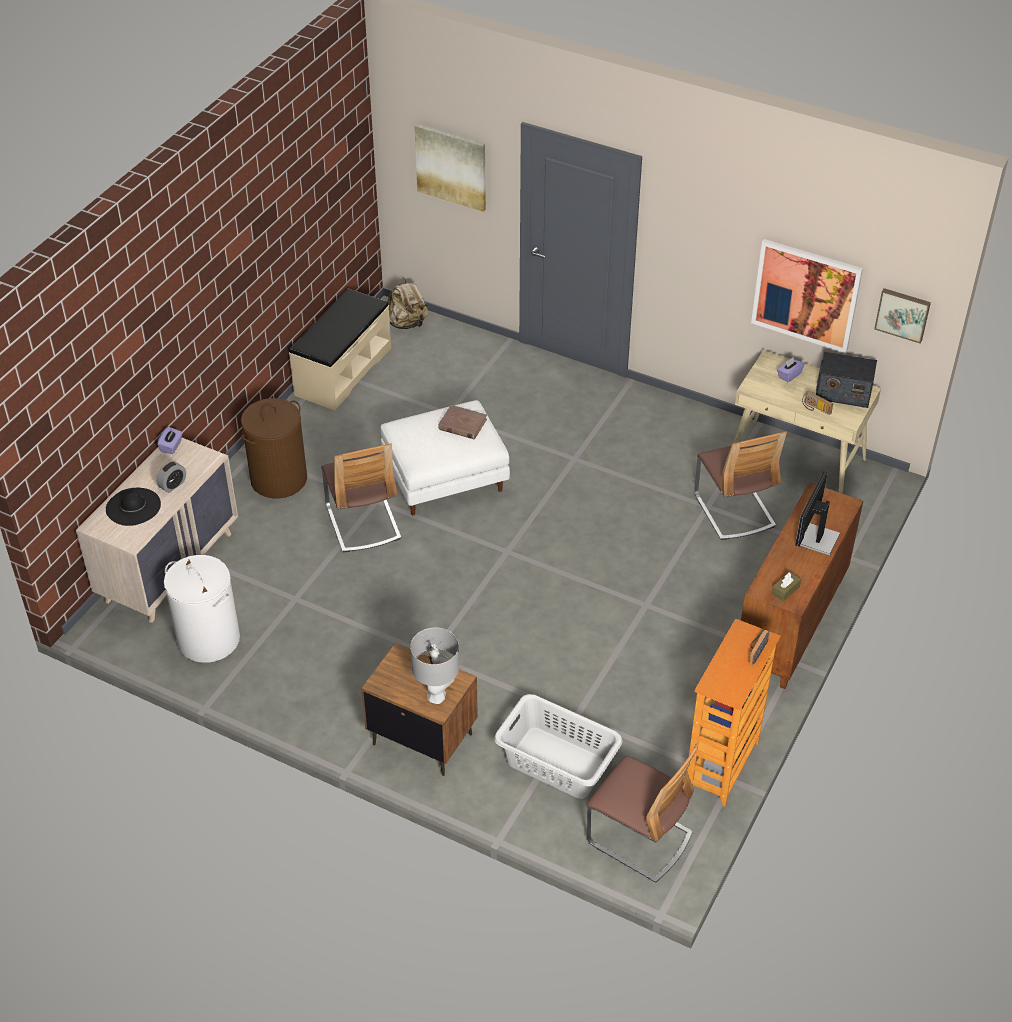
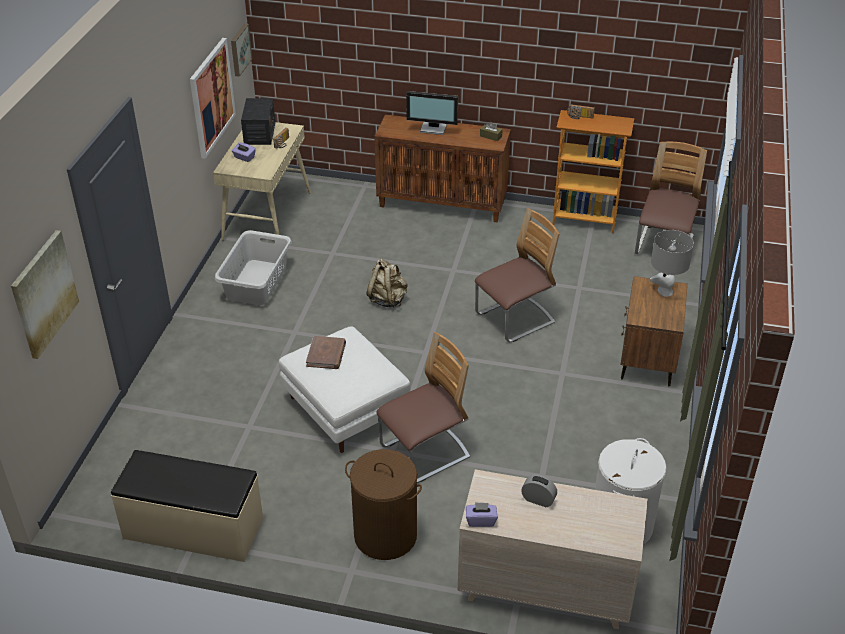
camera: 105 degrees left, 5 degrees down
(133, 506) = (584, 522): black hat -> none
(407, 323) = (98, 493): beige backpack -> beige backpack (387, 299)
(557, 762) = (626, 290): grey laundry basket -> grey laundry basket (255, 282)
(734, 510) = (332, 240): chair -> chair (515, 319)

